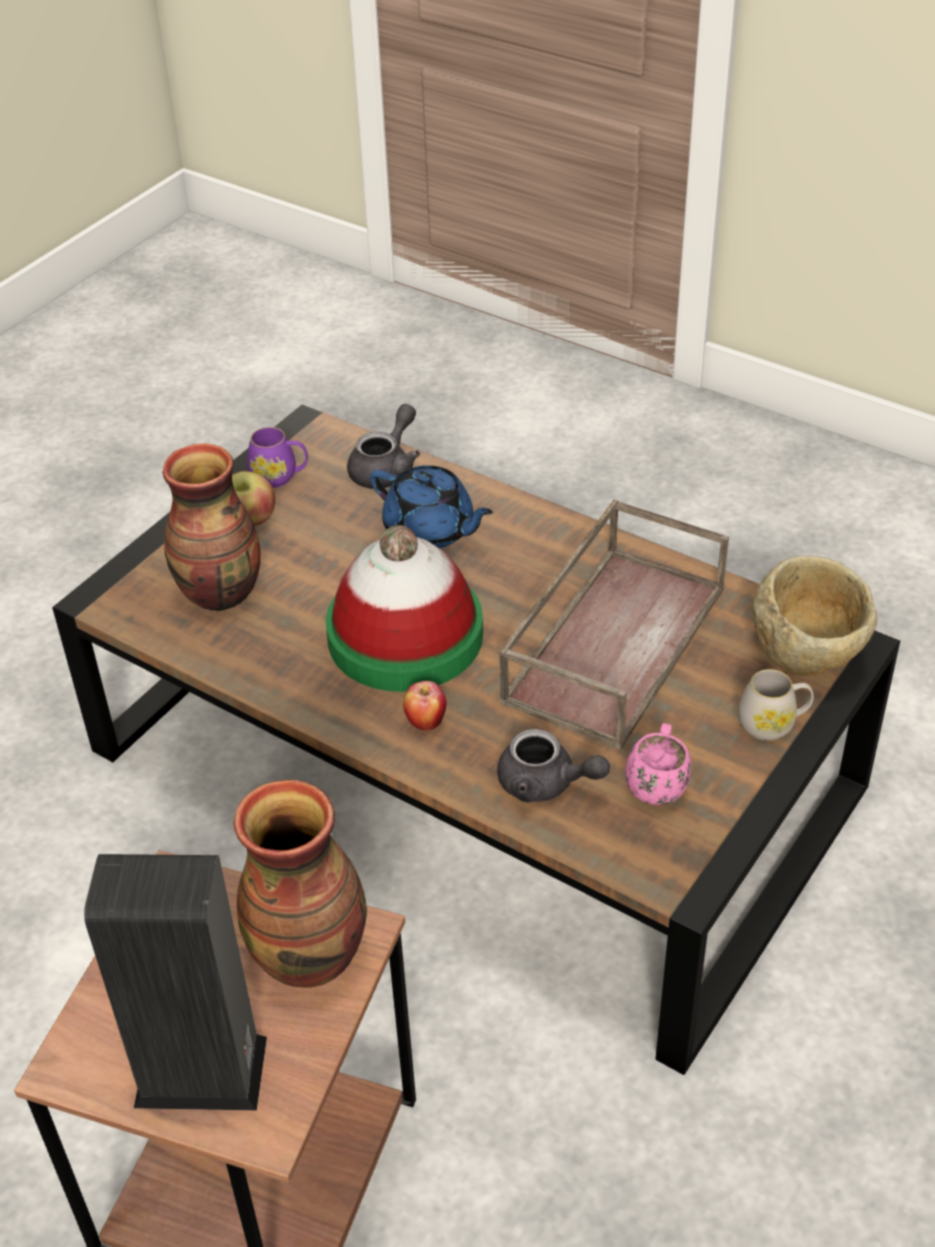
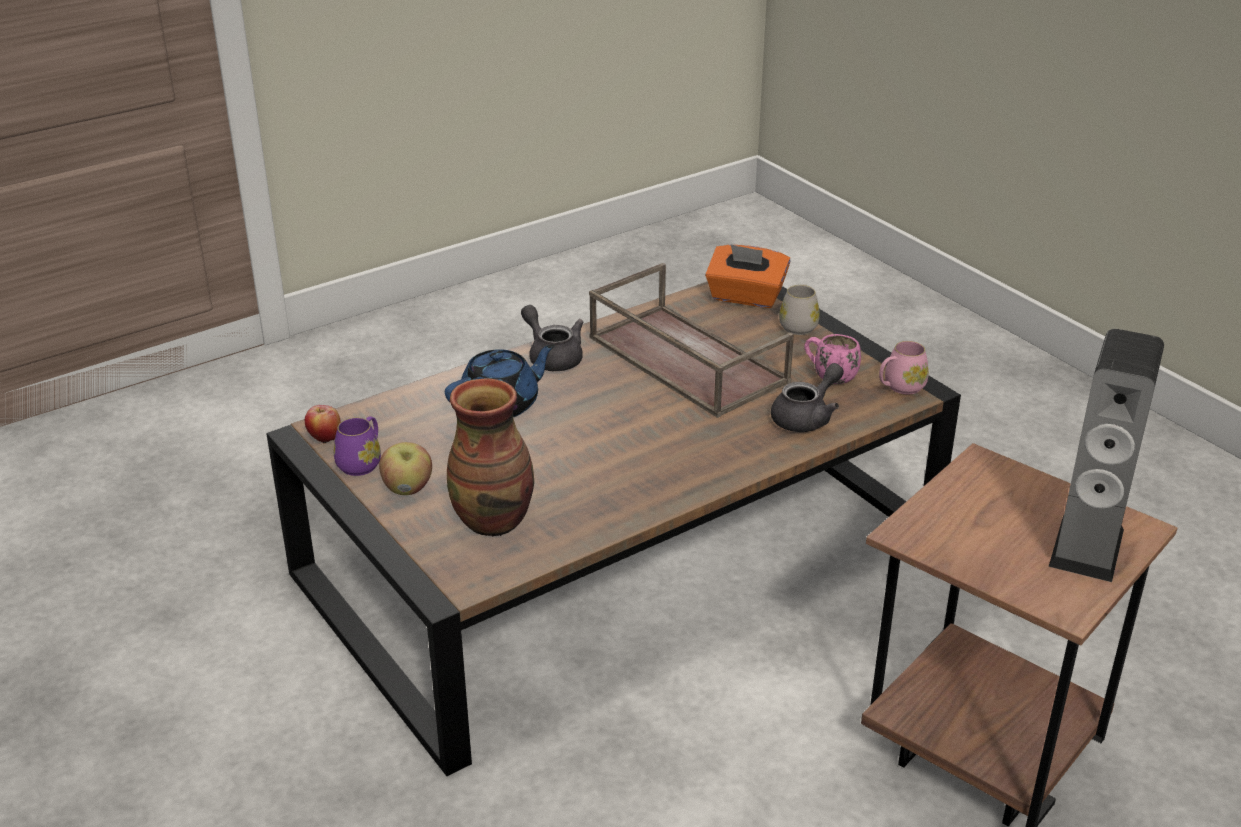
camera: 70 degrees left, 10 degrees down
(311, 954) = (996, 484): vase -> none
(386, 468) = (403, 408): grey teapot -> grey teapot (552, 356)
(405, 635) = (616, 441): hat -> none
(425, 721) = (715, 452): apple -> apple (324, 439)
(676, 862) = (900, 387): none -> pink mug
(809, 655) = (745, 297): beige bowl -> orange tissue box

